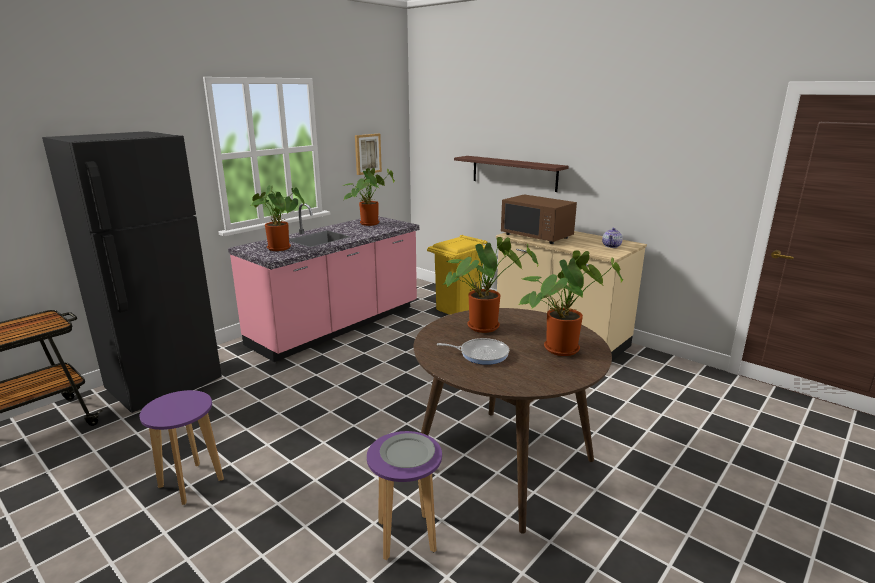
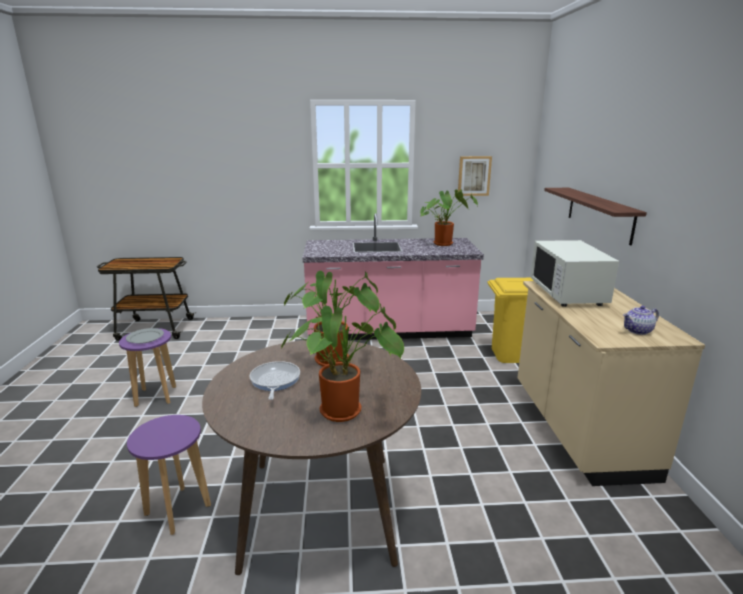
camera: 45 degrees right, 0 degrees up
(164, 384) = (236, 329): black fridge -> none
(281, 248) = (334, 248): potted plant -> none
(407, 452) = (165, 435): grey plate -> grey plate (145, 337)
(481, 354) = (274, 381): frying pan -> frying pan turned 150 degrees counterclockwise
(537, 236) = (568, 293): brown microwave -> white microwave

